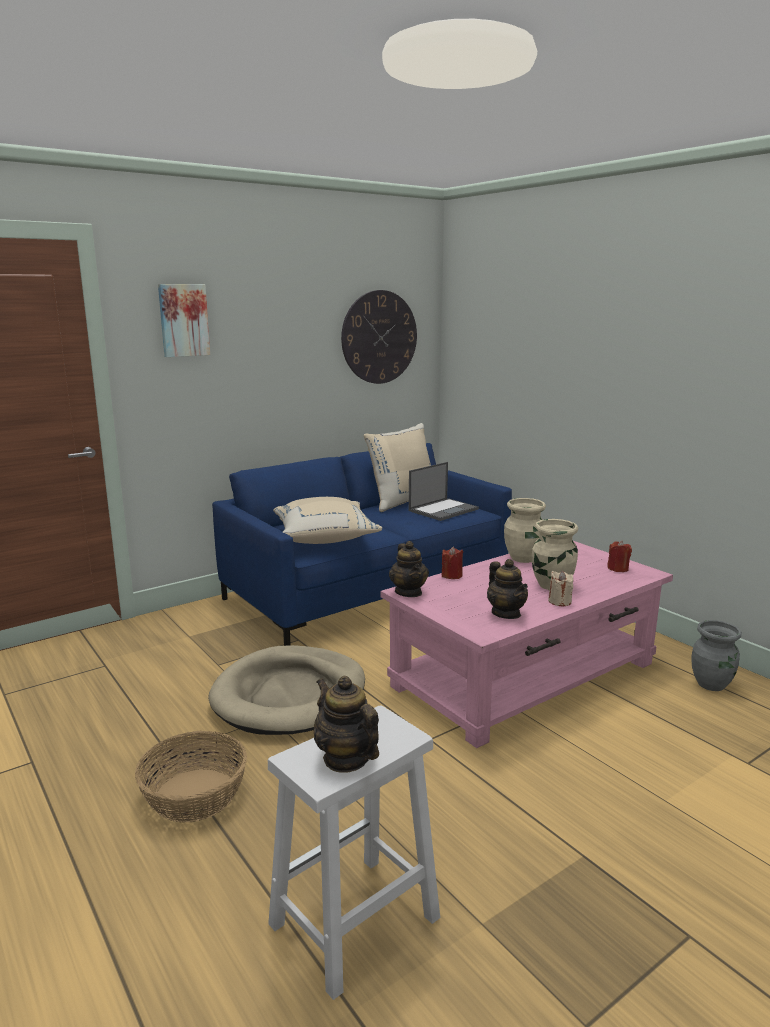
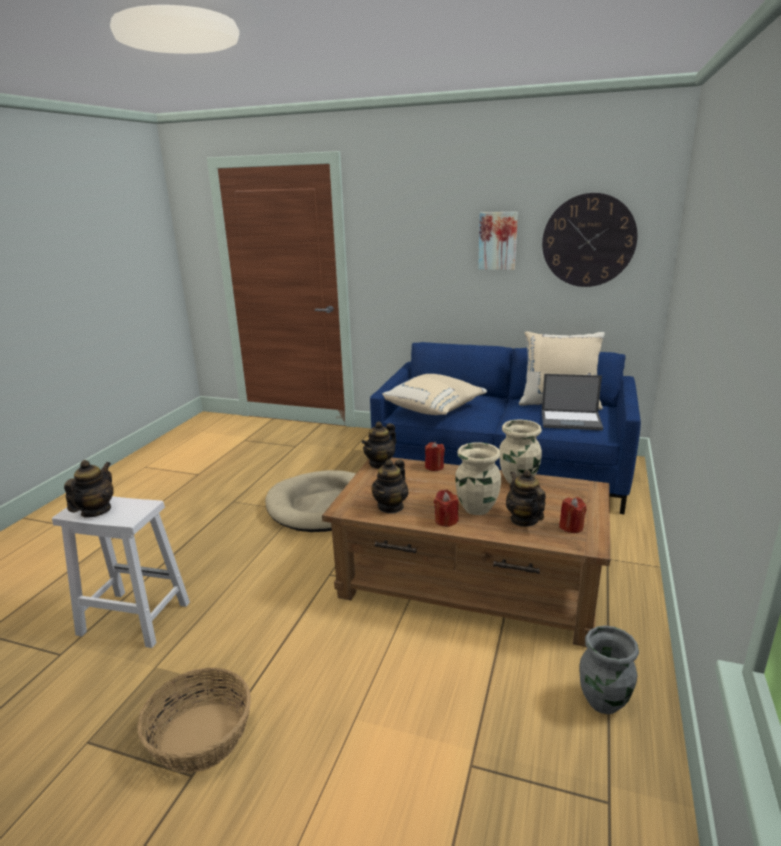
camera: 55 degrees right, 5 degrees up
(183, 320) = (398, 220): picture -> picture (498, 240)
(195, 794) = (205, 524): basket -> basket (202, 736)
(525, 674) = (469, 582): pink coffee table -> brown coffee table
(559, 601) = (446, 520): beige candle -> red candle
(590, 577) = (524, 520): none -> teapot

